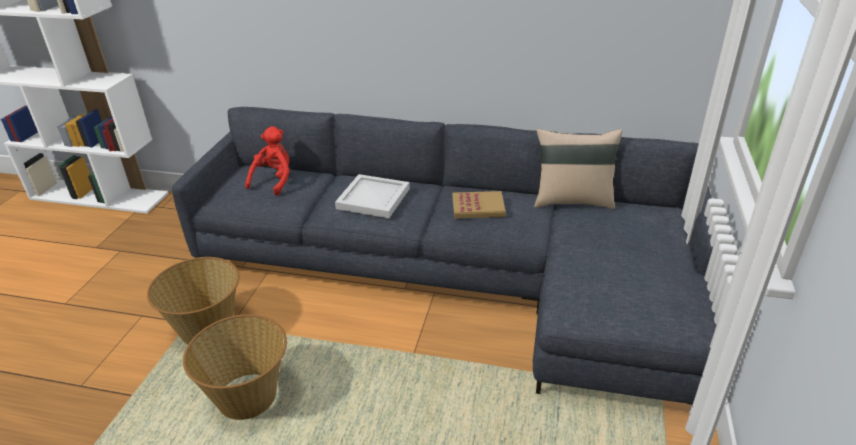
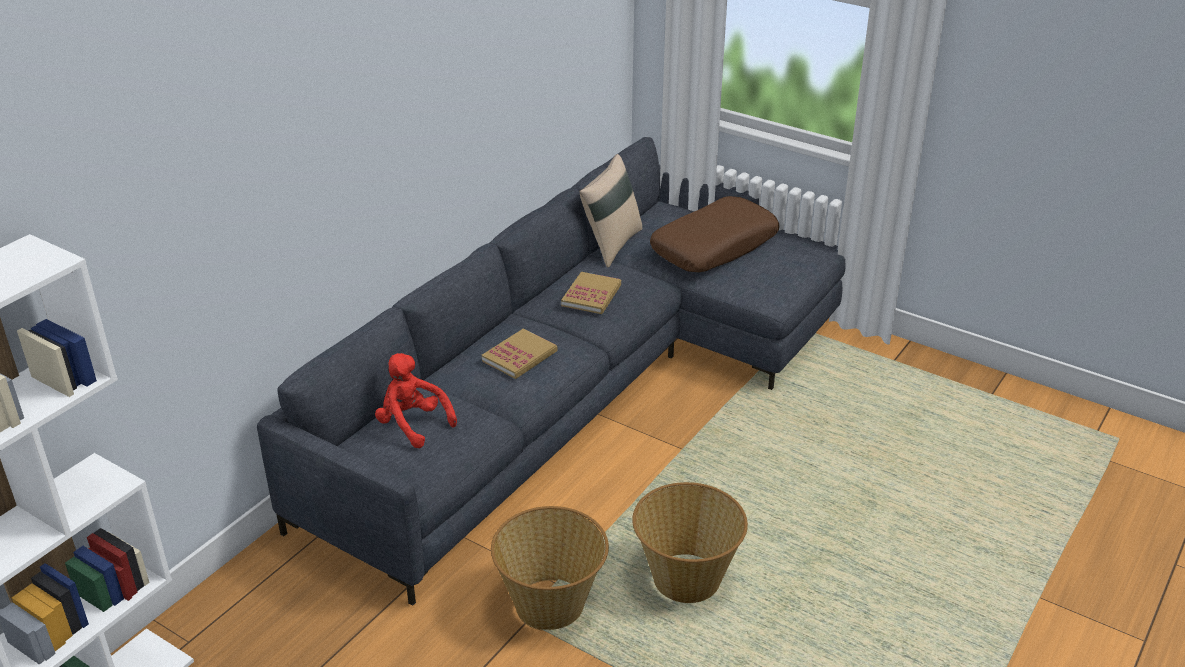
camera: 70 degrees left, 0 degrees up
(373, 198) = (519, 356): white tray -> book
(622, 253) = (714, 247): none -> brown pillow

